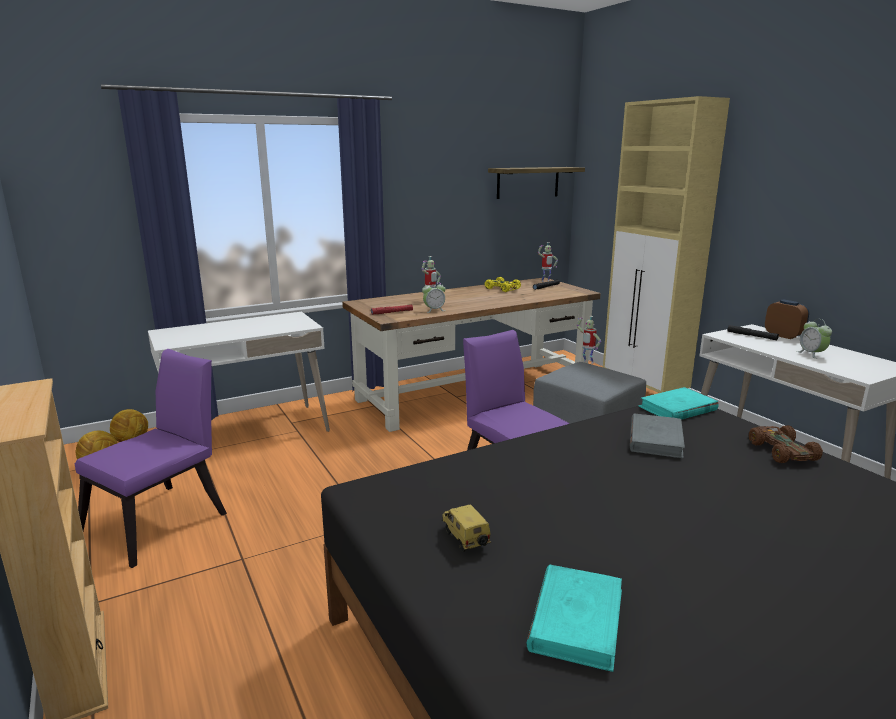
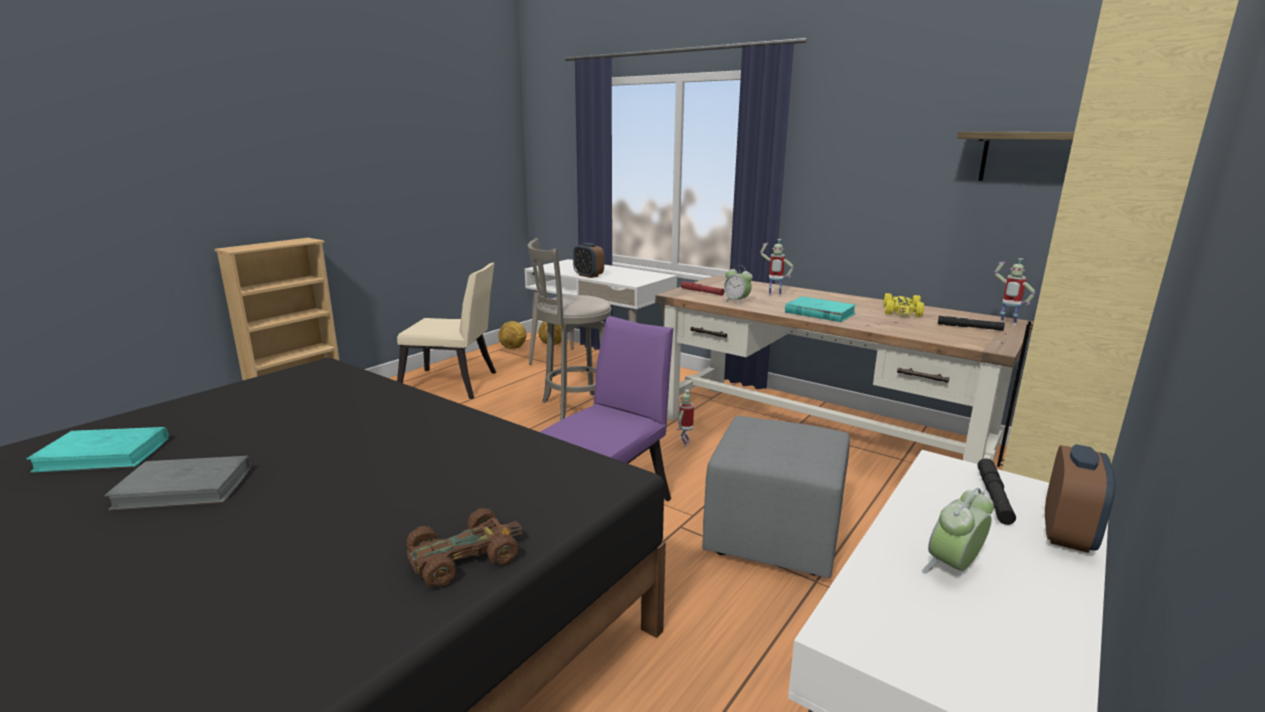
camera: 65 degrees right, 0 degrees up
(163, 520) = (454, 385): purple chair -> beige chair
(247, 334) = (588, 276): none -> alarm clock
(326, 464) = (573, 409): none -> grey stool
(464, 539) = (239, 405): toy car -> none
(587, 362) = (840, 434): toy robot -> toy robot (685, 443)
(655, 439) = (470, 464): grey book -> grey book (185, 488)
(677, 408) = (589, 472): turquoise book -> turquoise book (819, 313)

